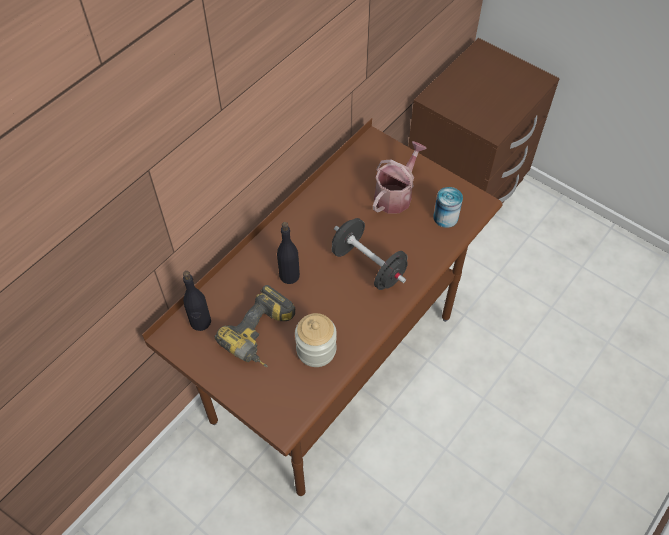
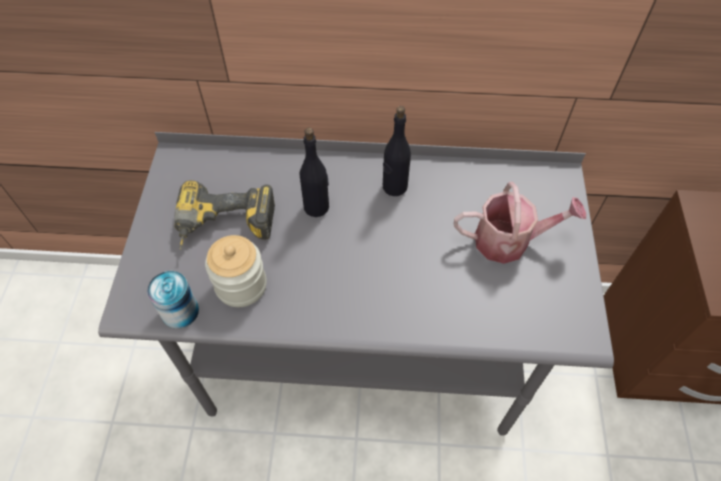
camera: 55 degrees right, 0 degrees up
(200, 322) = (206, 169): black bottle -> black bottle (394, 187)
(333, 368) = (360, 358): brown desk -> grey desk
(368, 265) = (388, 270): black dumbbell -> none
(445, 217) = (526, 311): can -> can (180, 311)

